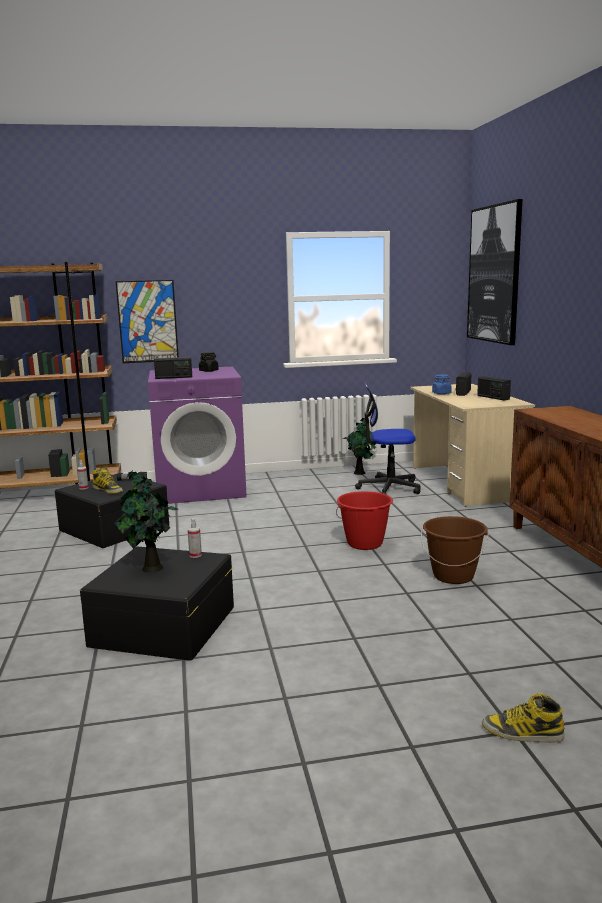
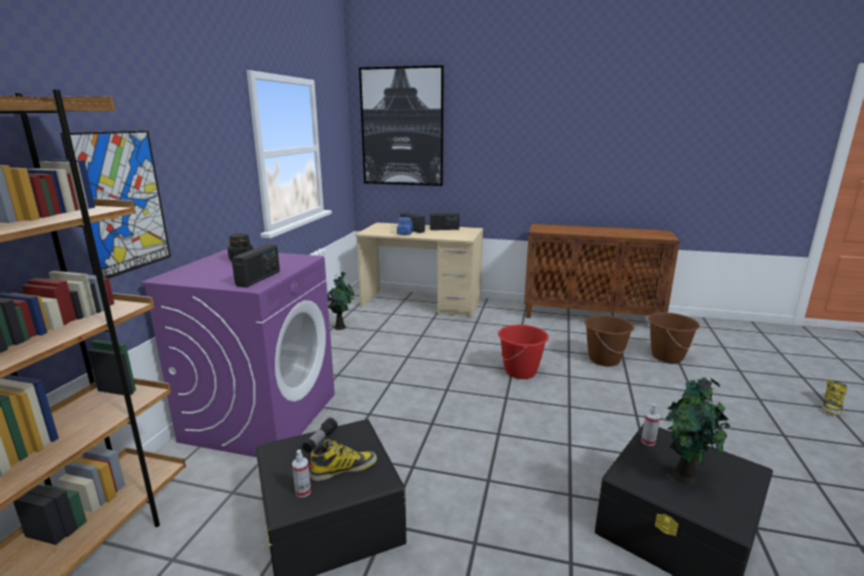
camera: 65 degrees left, 5 degrees up
(389, 488) = (397, 328): office chair -> none
(523, 610) = (667, 356): none -> brown bucket

